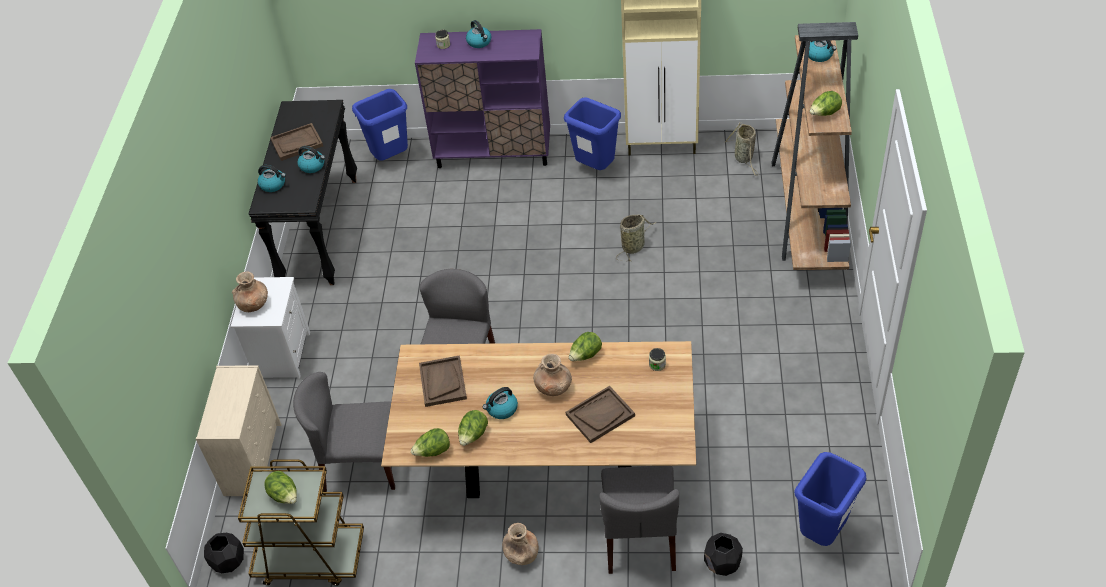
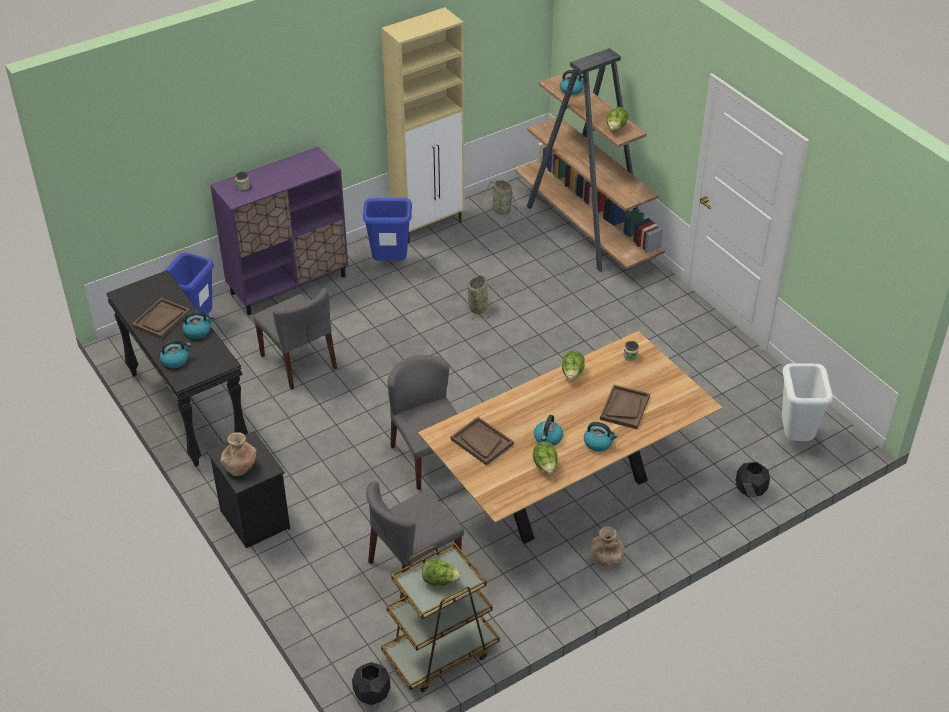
camera: 40 degrees left, 5 degrees down
(253, 458) = (311, 608): beige dresser -> none
(281, 354) = (253, 519): white nightstand -> black nightstand
(433, 451) = (526, 492): lettuce -> none
(479, 42) = (274, 173): kettle -> kettle (598, 443)
(553, 388) = (571, 406): brown vase -> none
(640, 539) = (680, 503): grey chair -> grey chair (299, 362)
(821, 534) = (795, 438): blue trash can -> white trash can

